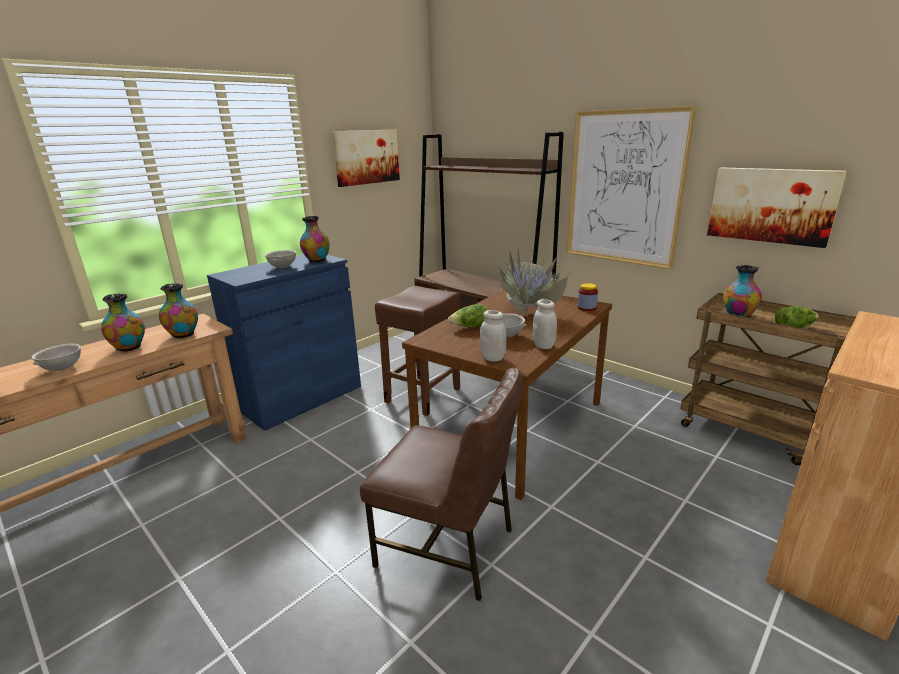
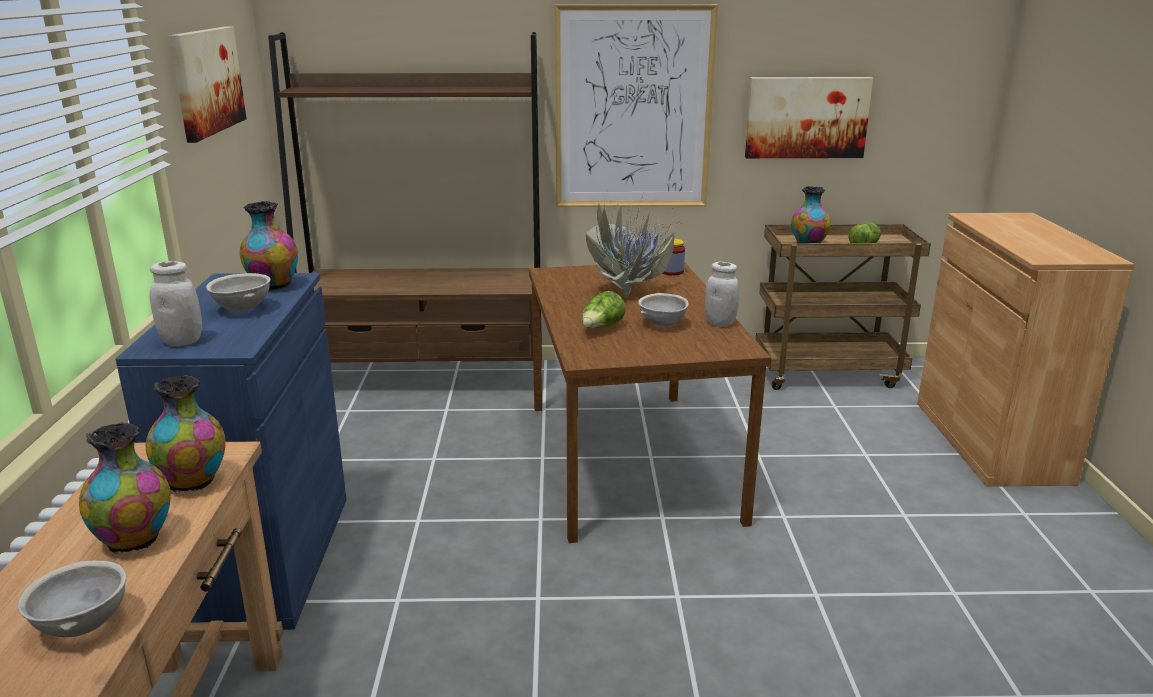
camera: 45 degrees left, 0 degrees up
(423, 395) = (462, 471): brown stool -> none
(448, 547) = (759, 606): brown chair -> none
(493, 358) = (703, 351): white jar -> white jar (182, 341)

